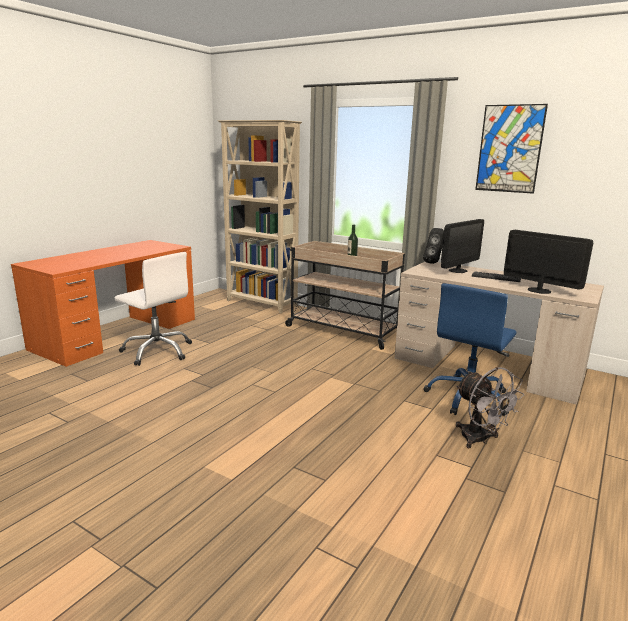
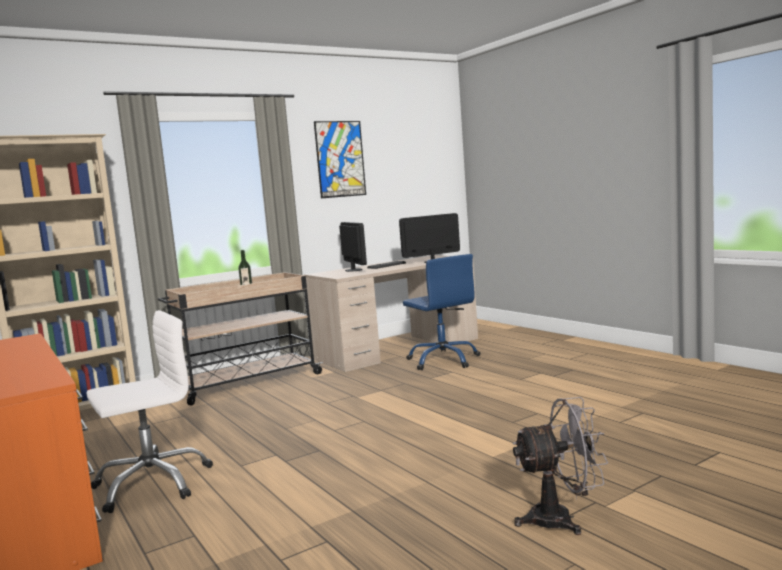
camera: 65 degrees left, 10 degrees down
(434, 263) = (317, 273): black speaker -> none
(480, 440) = (508, 366): grey fan -> grey fan (561, 519)

